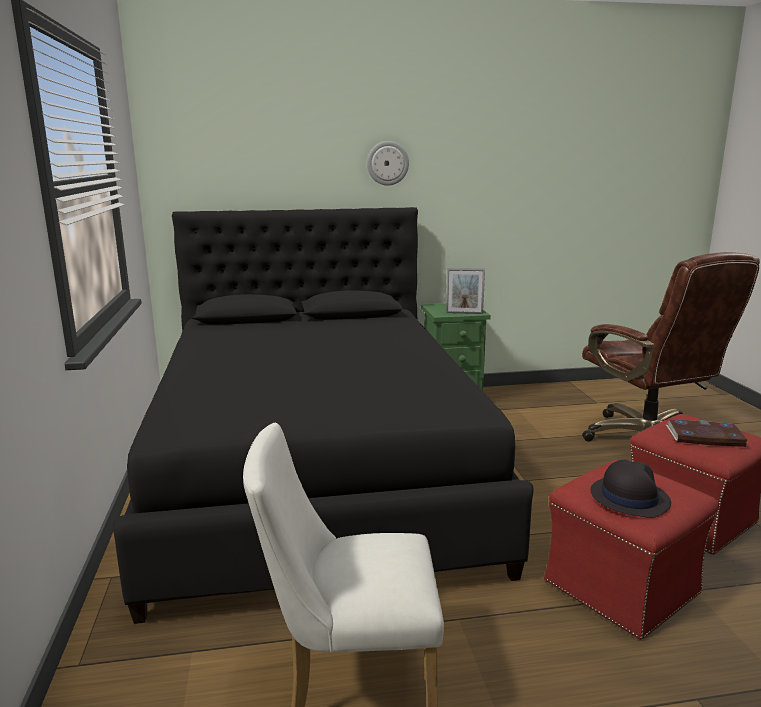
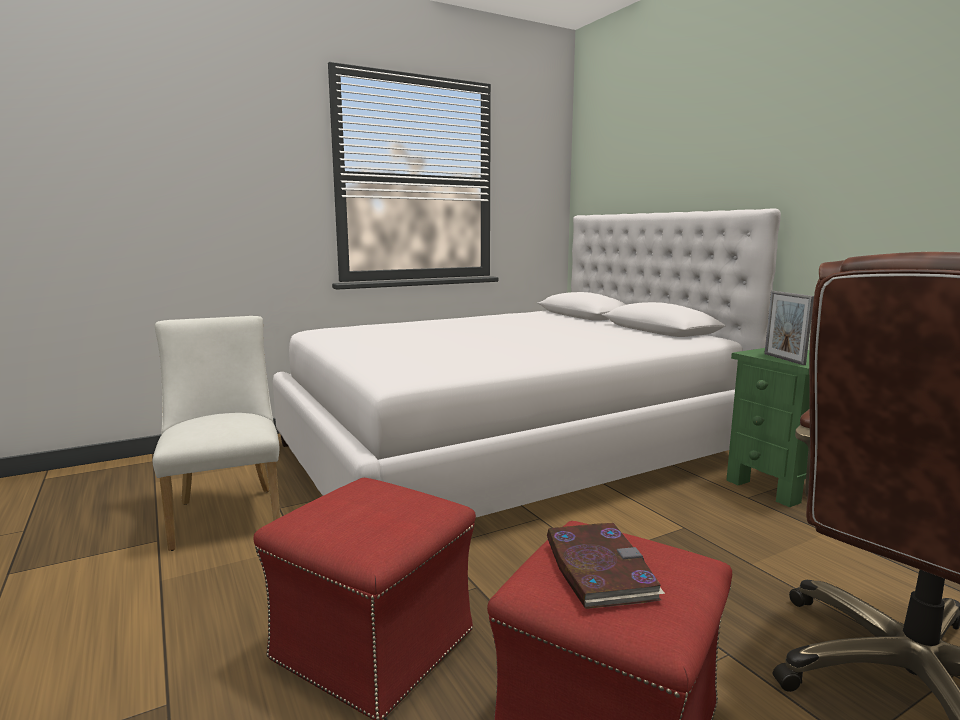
camera: 70 degrees right, 5 degrees down
(317, 470) = (509, 452): black bed -> white bed
(387, 163) = (761, 153): wall clock -> none
(629, 497) = (343, 506): black hat -> none

